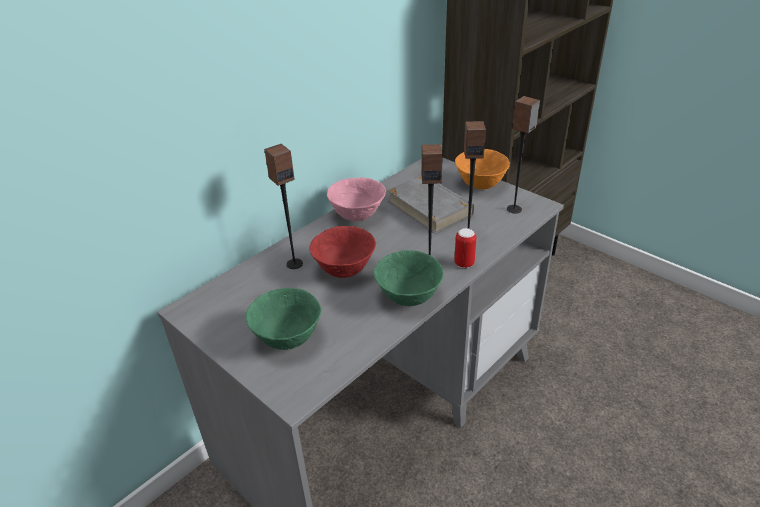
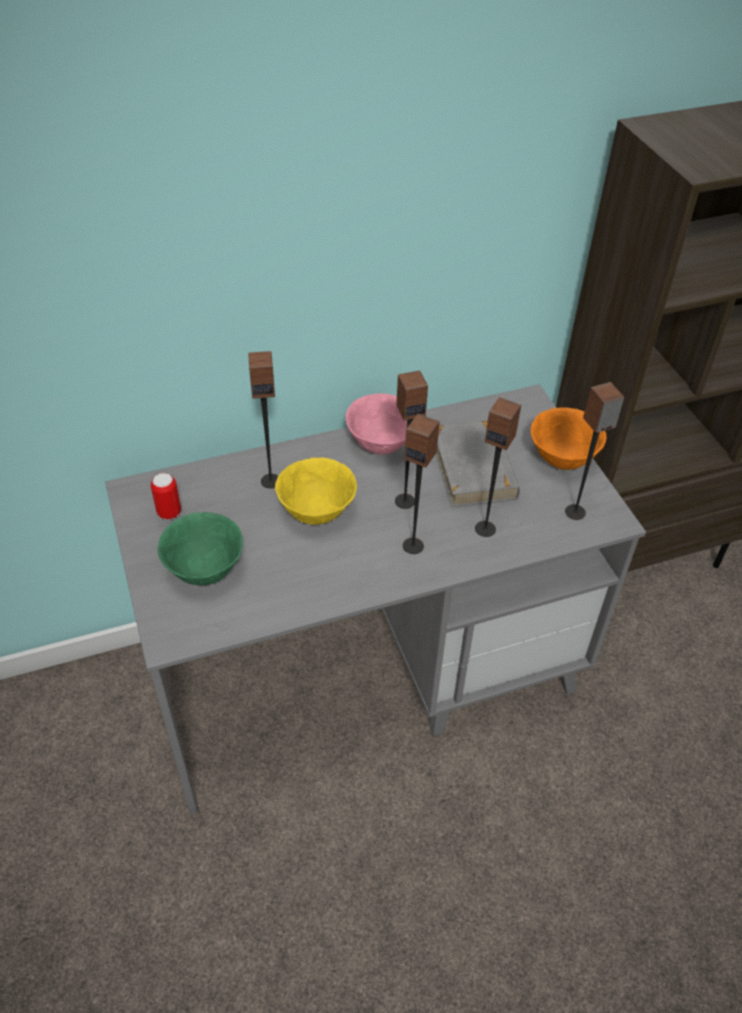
camera: 25 degrees right, 10 degrees up
(345, 270) = (317, 512): red bowl -> yellow bowl
(401, 241) = (404, 501): none -> speaker
(408, 298) = (358, 578): green bowl -> none
(464, 263) = (453, 562): can -> can (169, 512)

